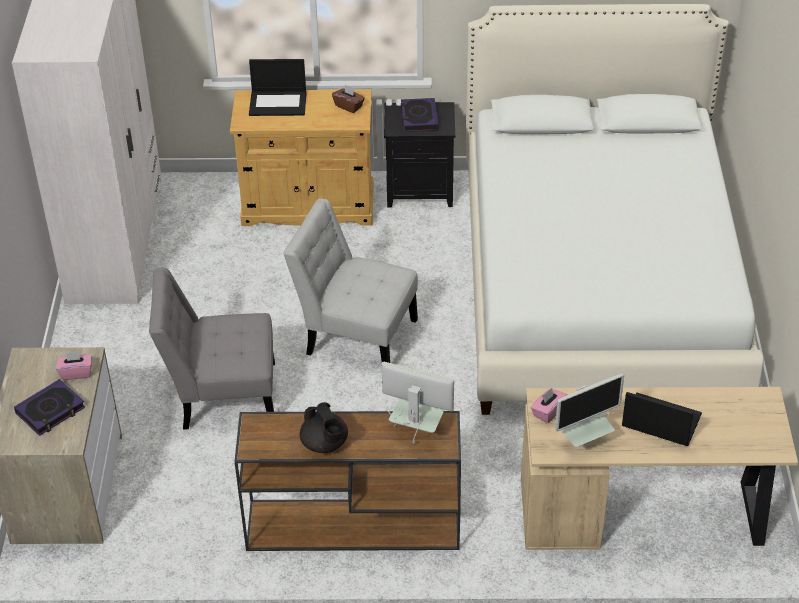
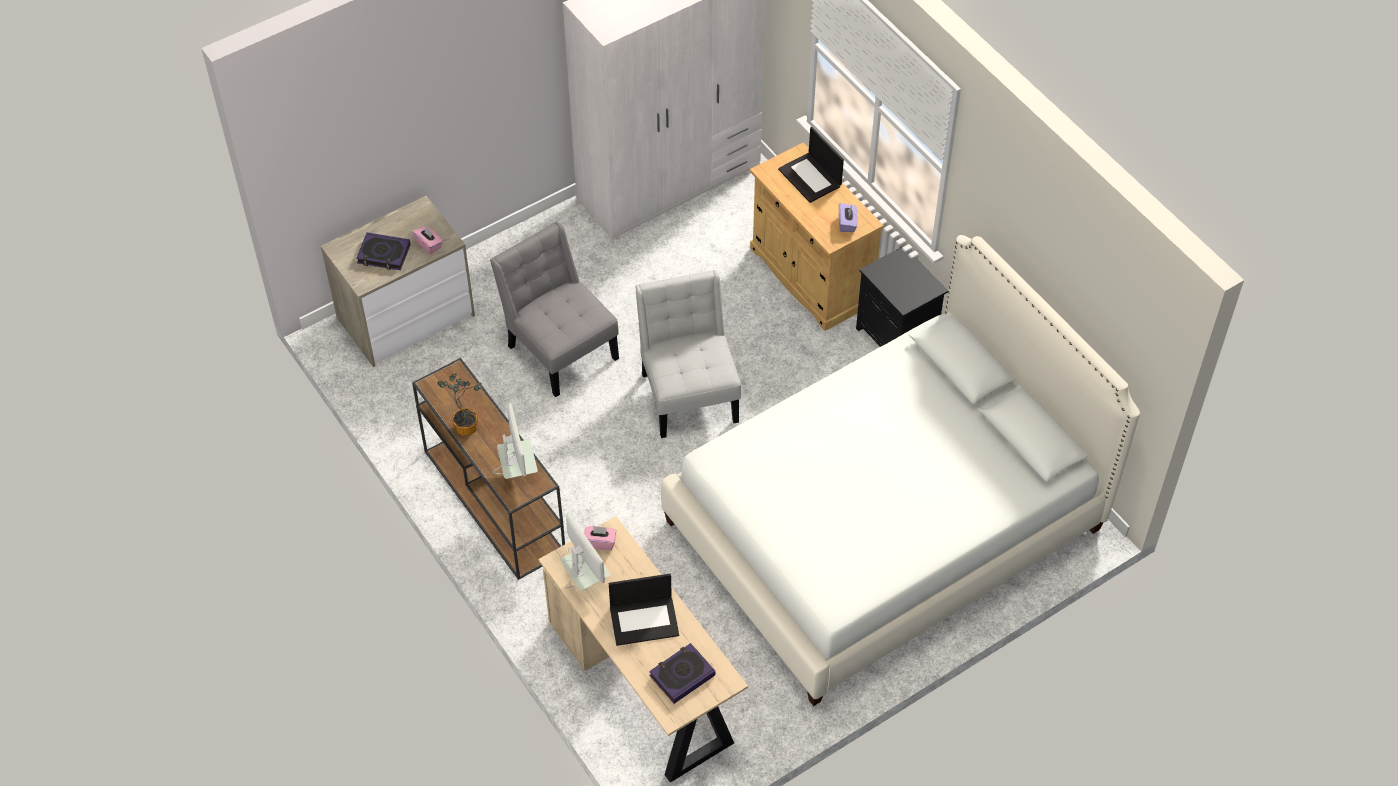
camera: 55 degrees right, 10 degrees up
(325, 444) = (465, 424): black teapot -> potted plant
(349, 106) = (847, 223): brown tissue box -> purple tissue box
(419, 118) = (903, 279): book -> book (682, 675)
(582, 442) = (584, 580): monitor -> monitor turned 150 degrees counterclockwise
(660, 421) = (644, 620): laptop -> laptop turned 90 degrees clockwise

